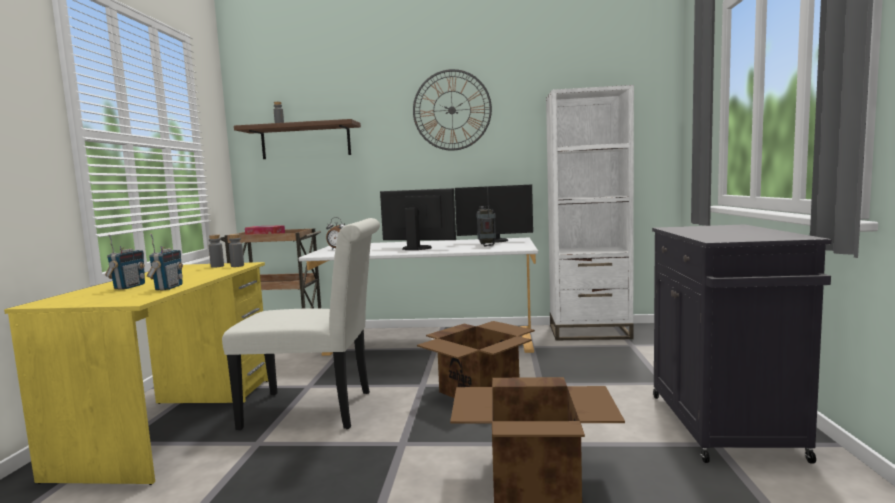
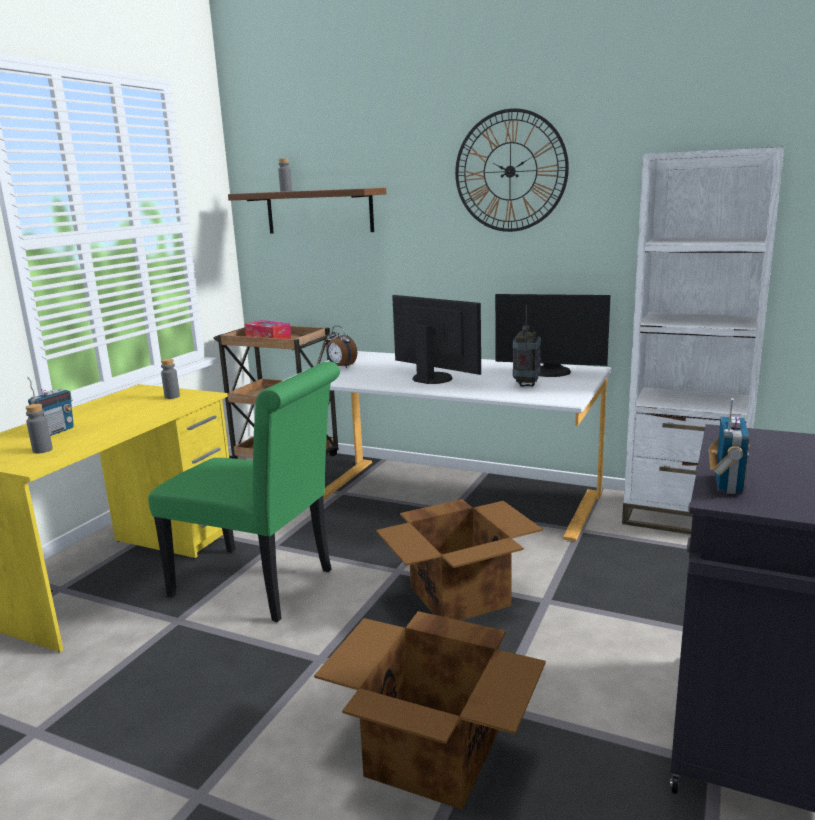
camera: 20 degrees right, 10 degrees up
(168, 287) = (85, 441): radio -> radio (726, 484)
(237, 266) = (191, 399): grey bottle -> grey bottle (42, 450)
(317, 410) = (261, 585): white chair -> green chair

